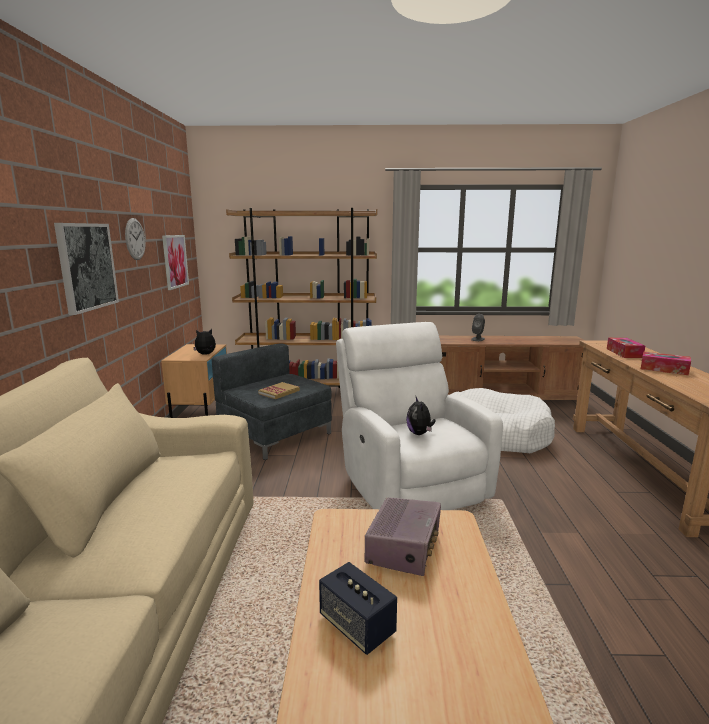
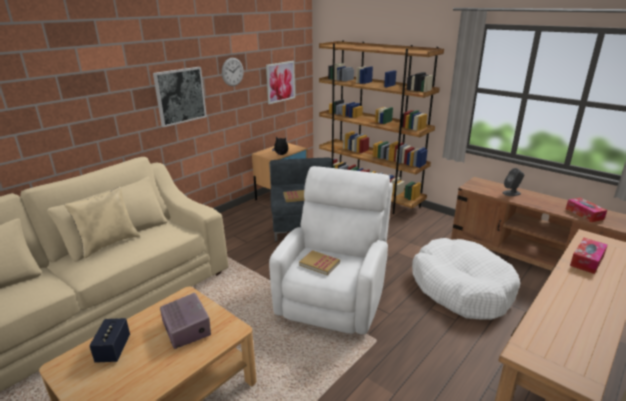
camera: 40 degrees right, 10 degrees up
(117, 505) = (109, 243): none -> beige pillow
(404, 548) = (186, 328): radio -> radio turned 90 degrees counterclockwise
(420, 433) = (319, 264): plush toy -> book
(664, 369) = (578, 295): tissue box -> tissue box (584, 214)

